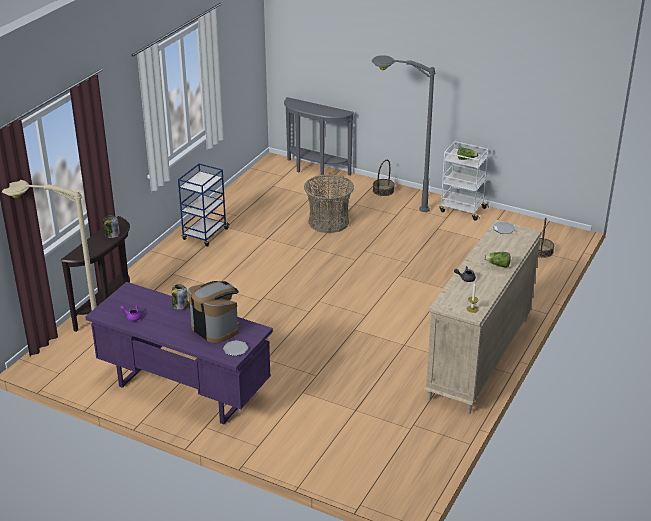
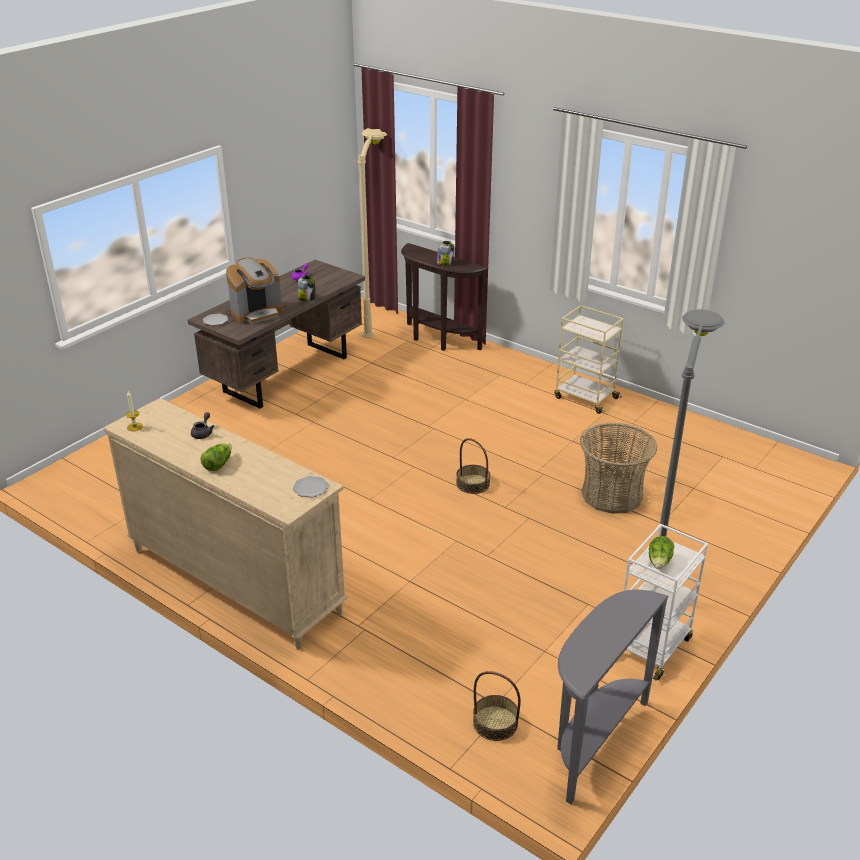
camera: 100 degrees right, 0 degrees up
(183, 390) = (286, 373): purple desk -> brown desk
(205, 235) = (585, 398): blue cart -> beige cart
(315, 170) = (778, 499): grey console table -> grey console table (592, 741)
(383, 190) = (717, 562): basket -> basket (473, 484)

